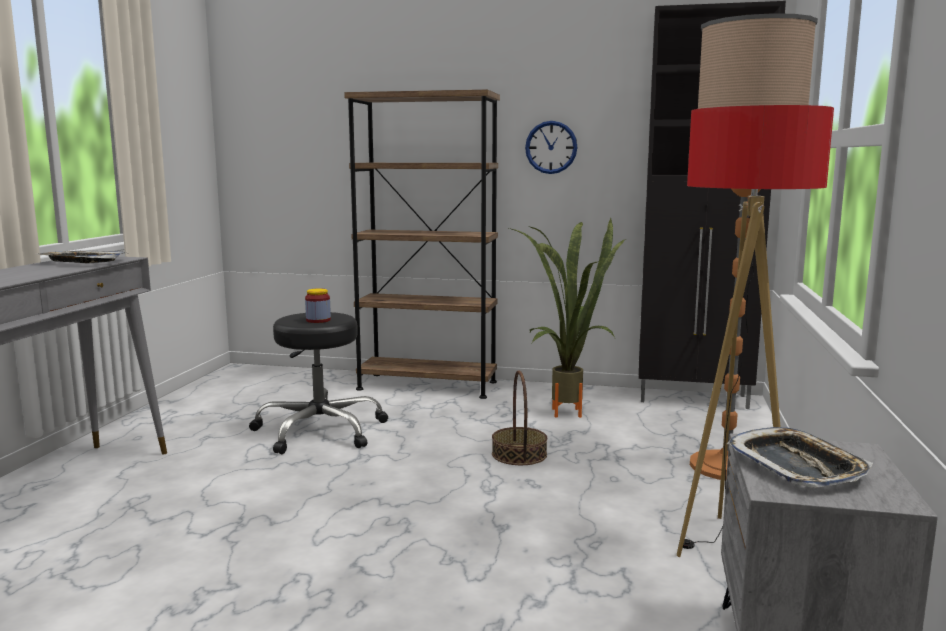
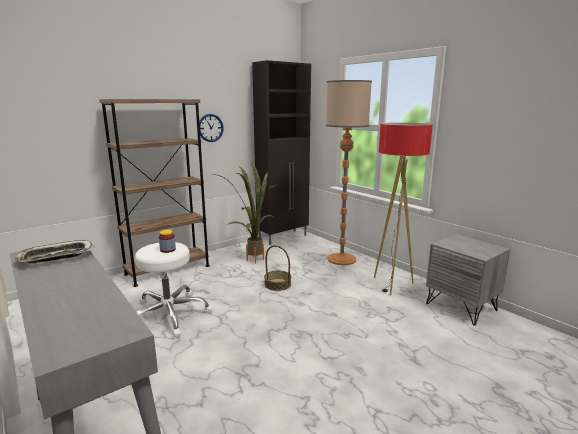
camera: 50 degrees left, 5 degrees up
(320, 431) = (169, 315): black stool -> white stool
(796, 466) = (466, 247): tray -> none

